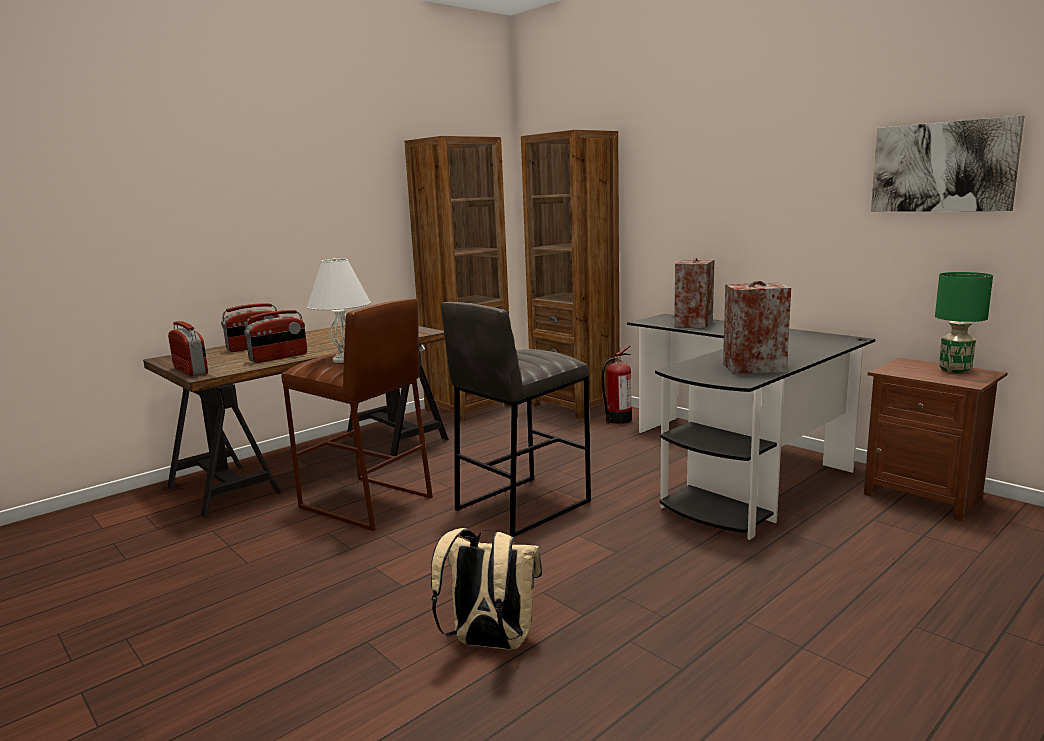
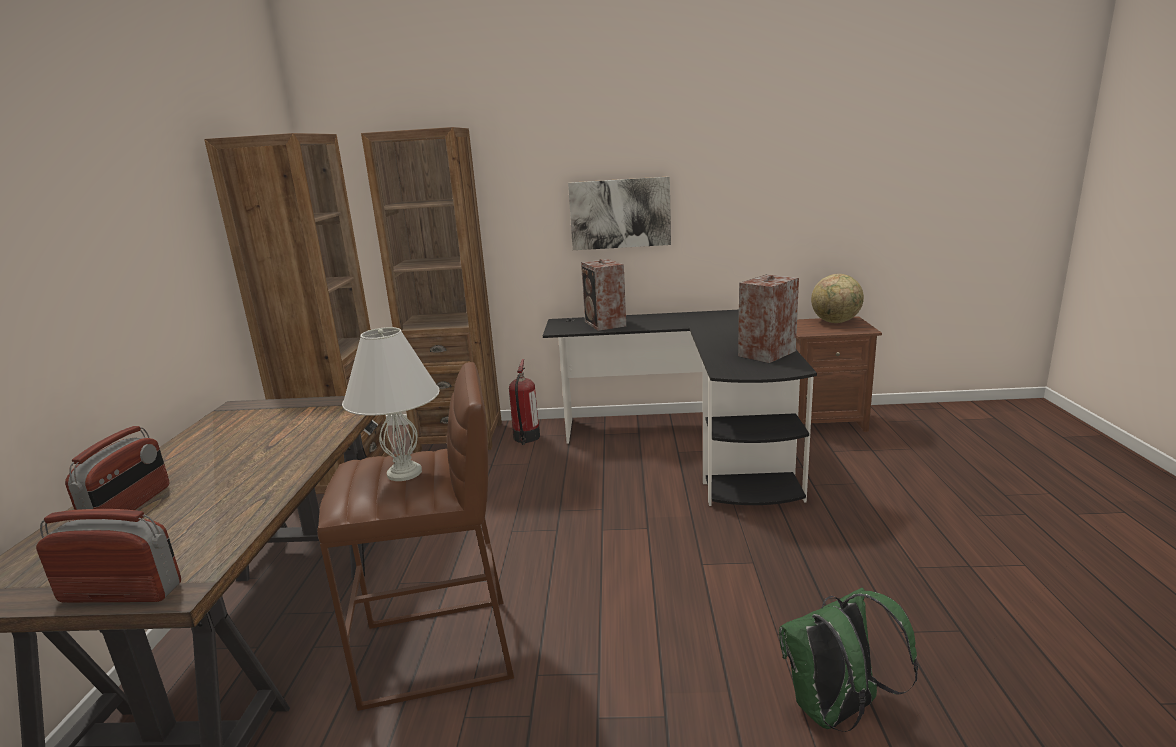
camera: 45 degrees left, 5 degrees up
(279, 357) = (237, 507): radio -> none
(489, 643) = (836, 711): beige backpack -> green backpack
(521, 505) = (604, 562): grey stool -> none
(943, 167) = (803, 165): picture -> picture (620, 213)
(955, 370) = (835, 322): green table lamp -> globe

